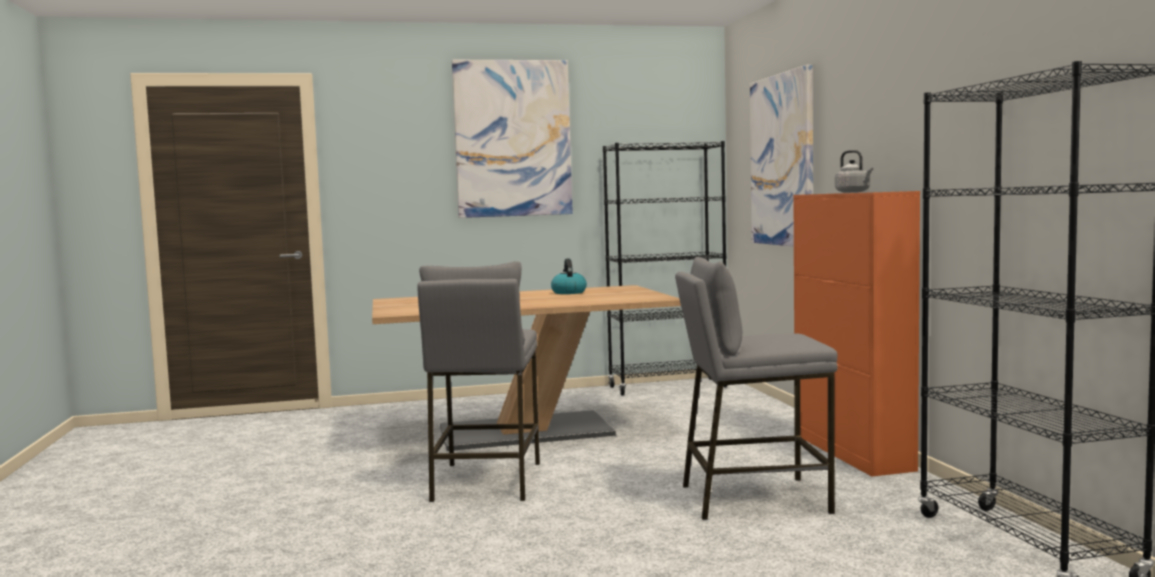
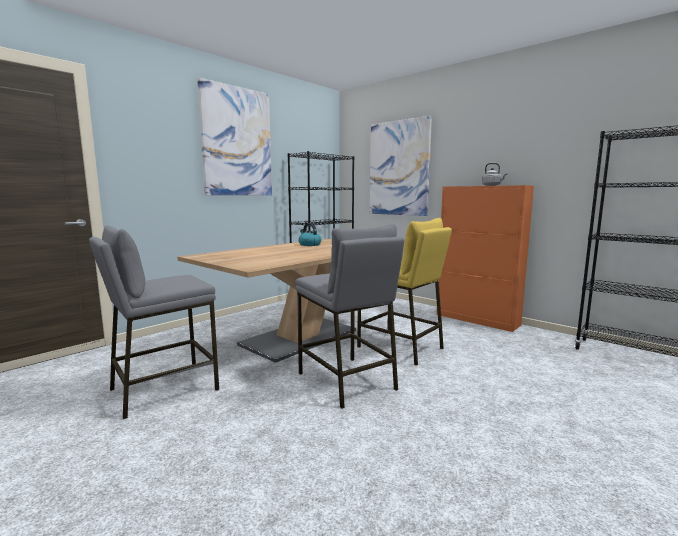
camera: 35 degrees left, 5 degrees up
(630, 463) = (400, 347): none -> yellow stool
(753, 498) = (498, 356): grey stool -> grey stool (163, 389)

